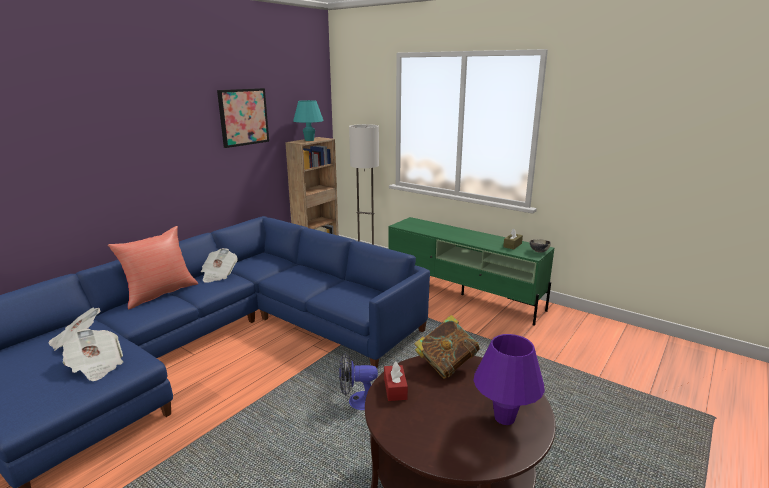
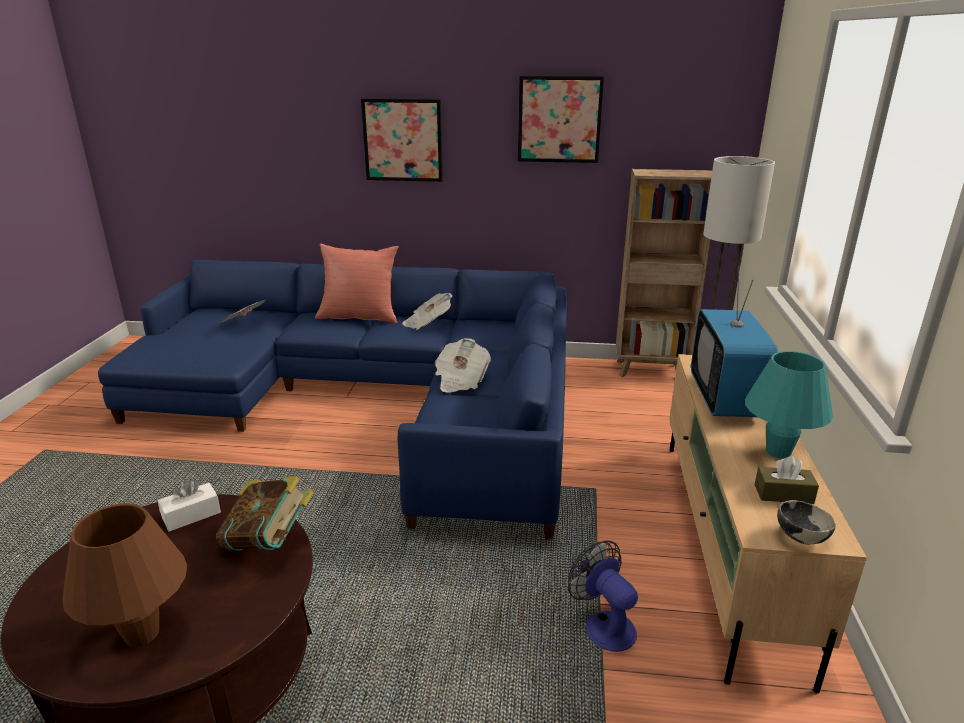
camera: 60 degrees right, 5 degrees up
(96, 366) = (210, 349): newspaper -> newspaper (460, 380)
(141, 145) = (403, 140): none -> picture
(309, 140) = (671, 172): turquoise table lamp -> turquoise table lamp (778, 452)
(357, 401) = (329, 540): fan -> fan (603, 624)
(395, 389) = (191, 515): red tissue box -> white tissue box
(437, 231) = (725, 398): none -> television
(463, 295) = (727, 545): green tv stand -> beige tv stand
(504, 418) = (142, 634): purple table lamp -> brown table lamp

